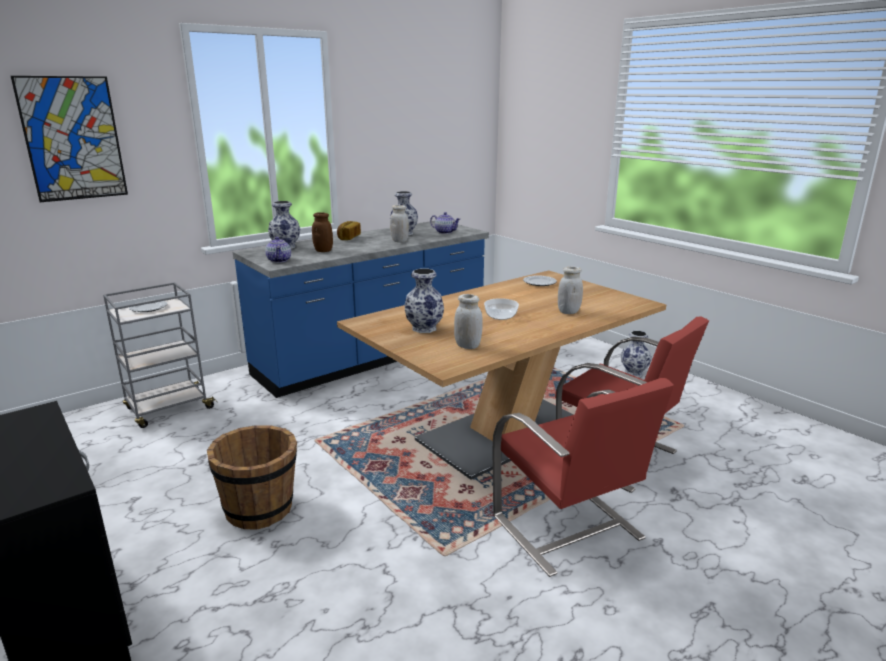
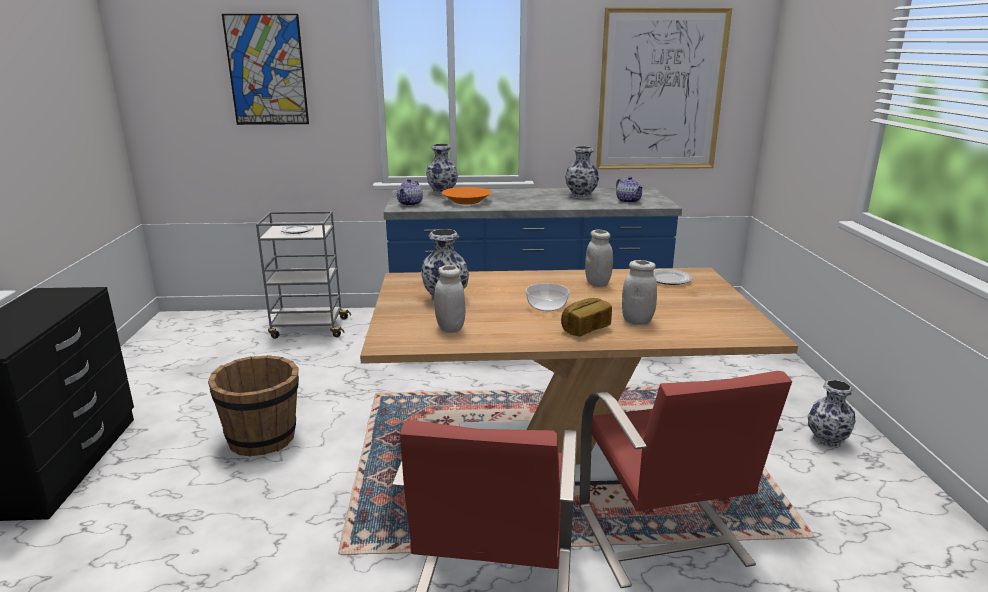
camera: 35 degrees right, 0 degrees up
(323, 251) = (466, 201): brown jar -> orange bowl
(348, 238) = (516, 192): bread -> bread (585, 328)
(399, 241) = (559, 203): white jar -> white jar (597, 283)
(431, 141) = (660, 91): none -> picture

